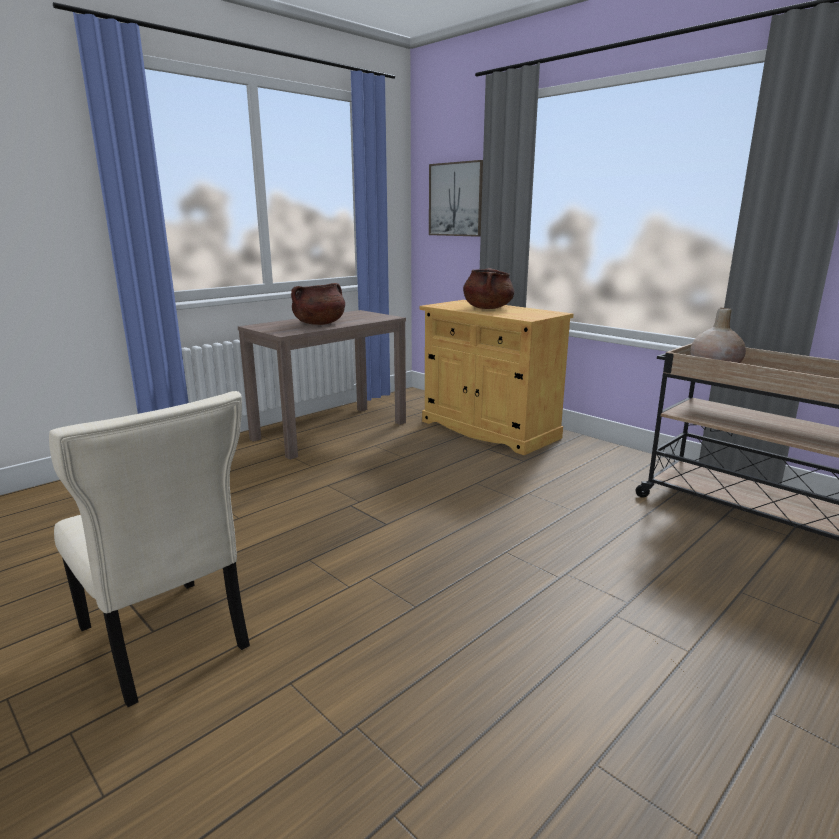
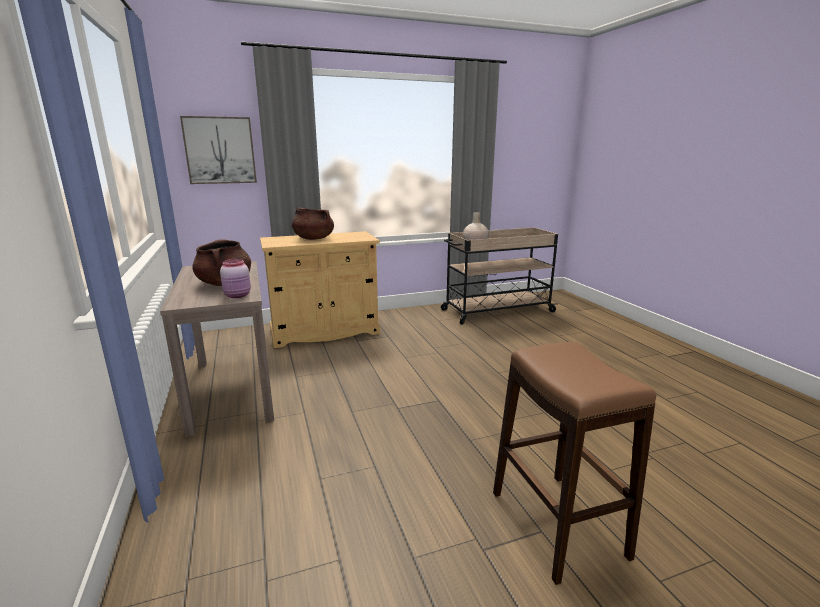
camera: 65 degrees left, 0 degrees up
(165, 641) = (557, 524): beige chair -> brown stool
(288, 331) = (238, 295): none -> pink jar

